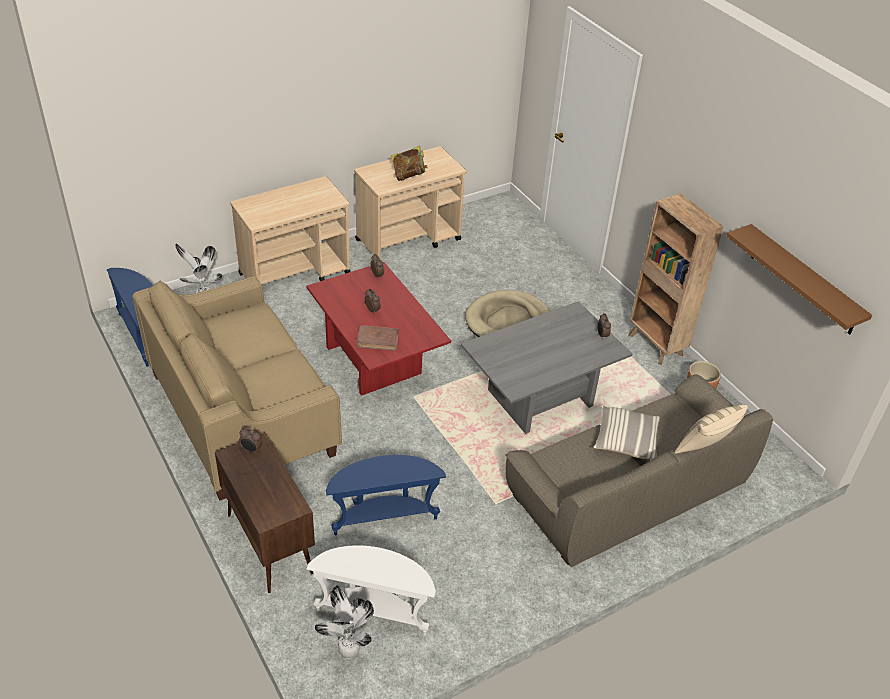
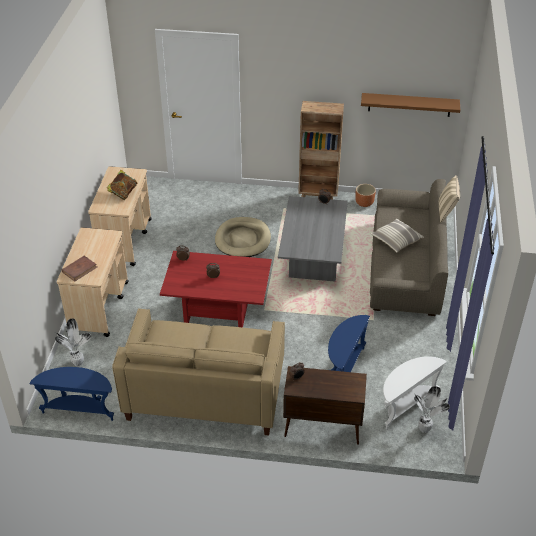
camera: 50 degrees left, 0 degrees up
(378, 340) = (241, 287): brown book -> brown book (79, 269)

